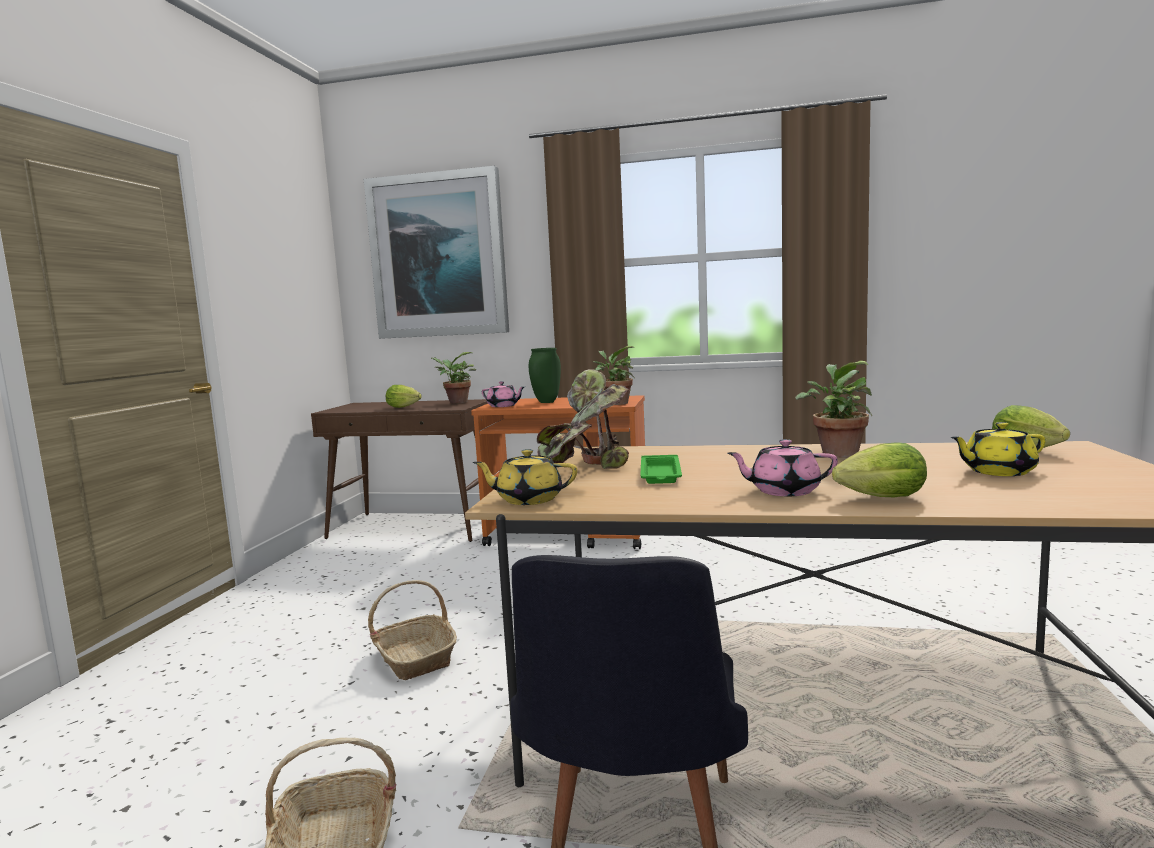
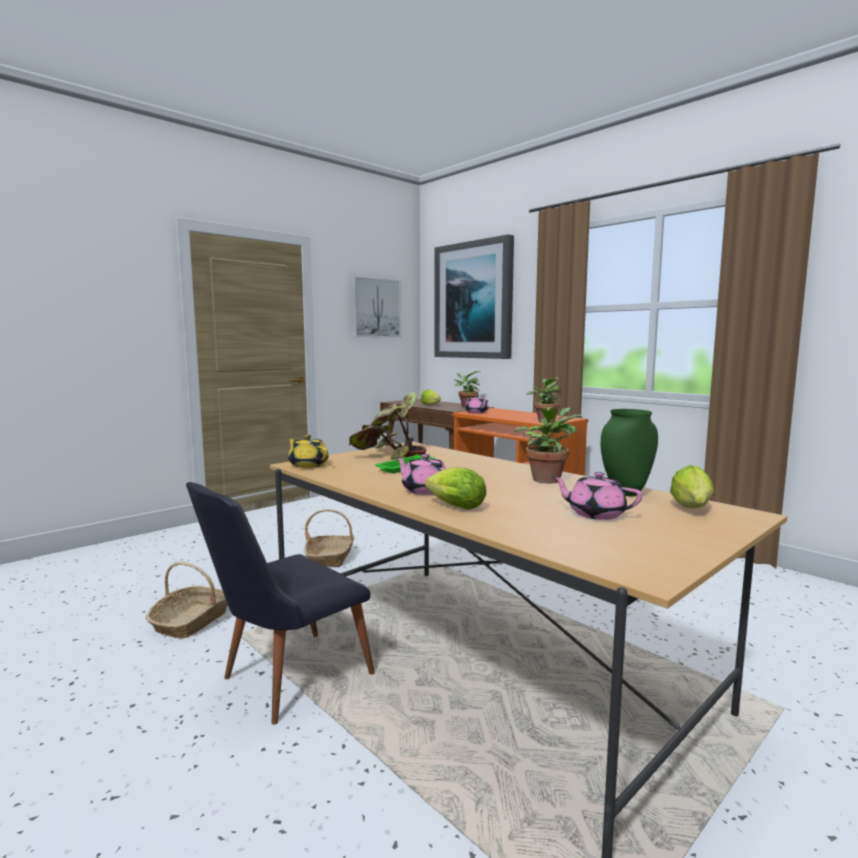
camera: 35 degrees right, 0 degrees up
(288, 267) = (376, 308): none -> picture
(546, 402) = (509, 414): green vase -> green vase (625, 493)
(997, 472) = (595, 514): yellow teapot -> pink teapot

